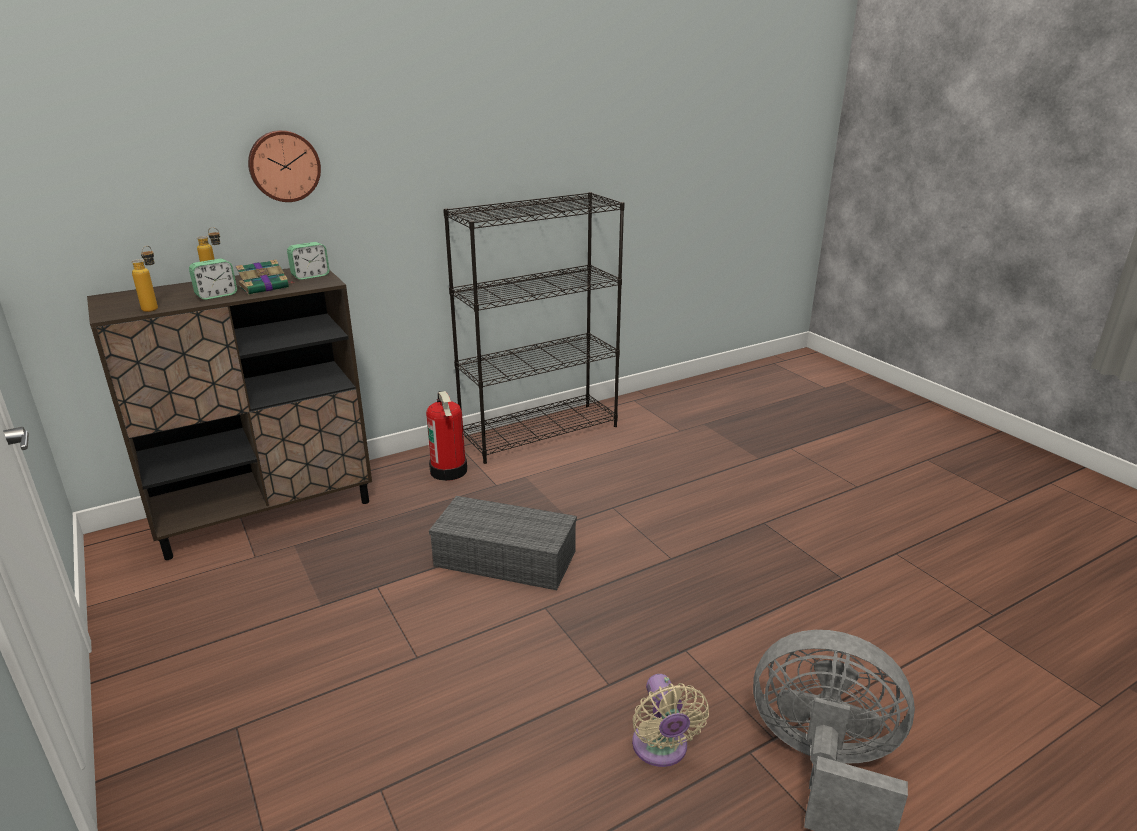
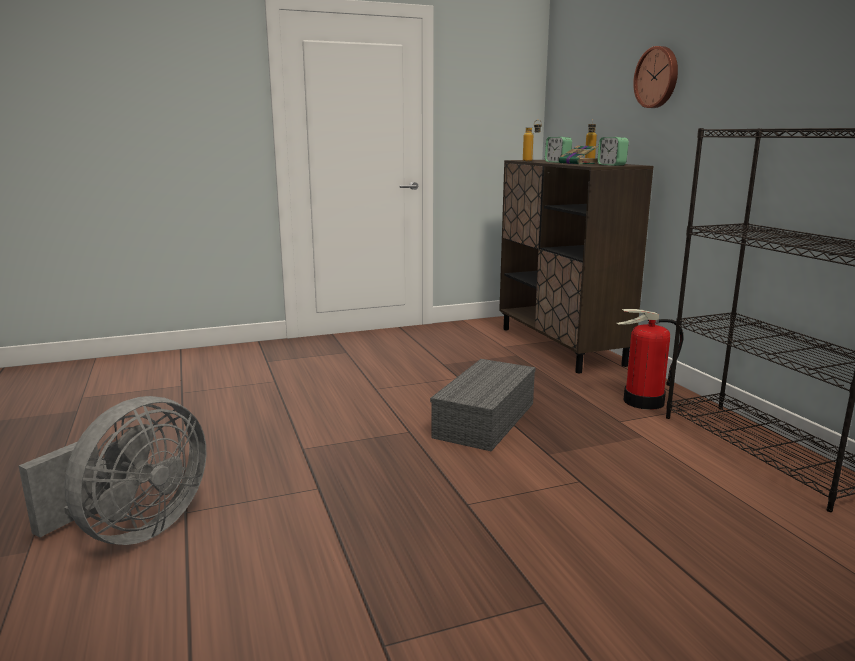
camera: 100 degrees right, 10 degrees down
(661, 749) = (224, 460): beige fan -> none

